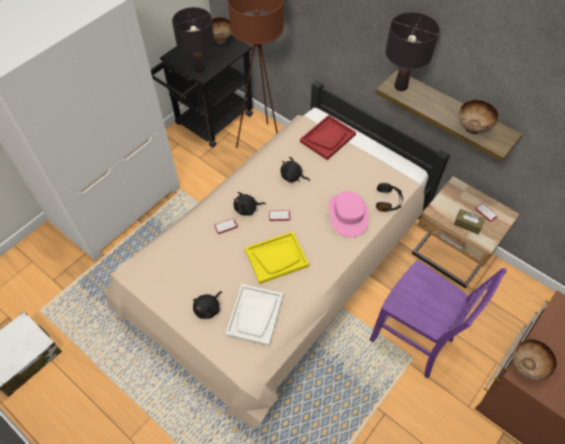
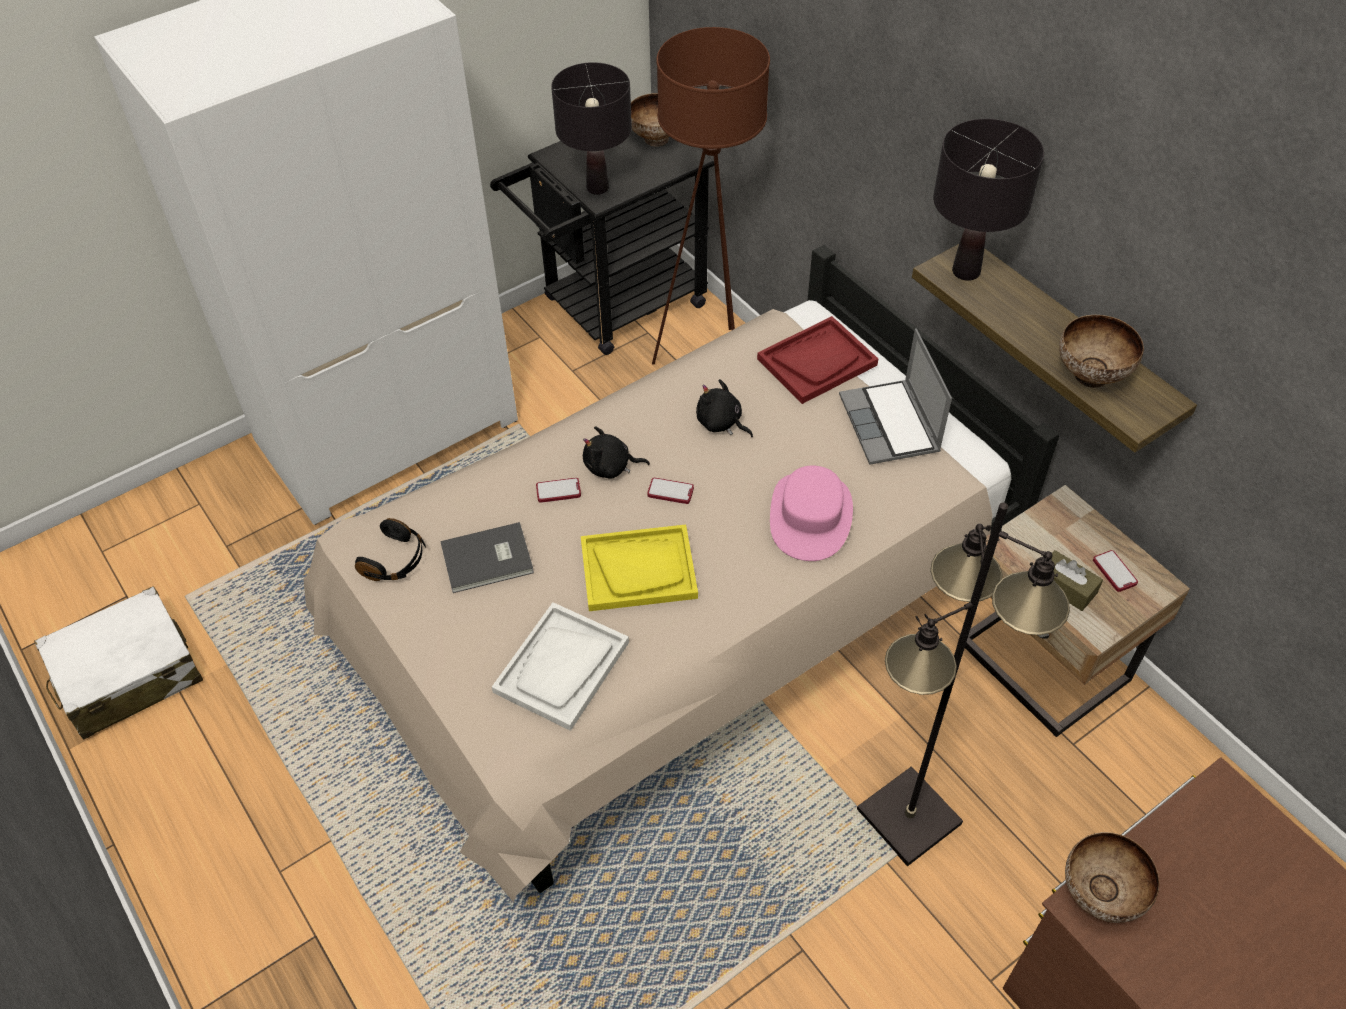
camera: 15 degrees right, 5 degrees down
(203, 269) = (489, 561): none -> grey book
(208, 308) = (476, 636): black plush toy -> none
(370, 163) = (891, 425): none -> laptop
(388, 201) = (904, 506): black headphones -> black headphones (395, 560)
(413, 340) = (908, 818): purple chair -> black floor lamp

